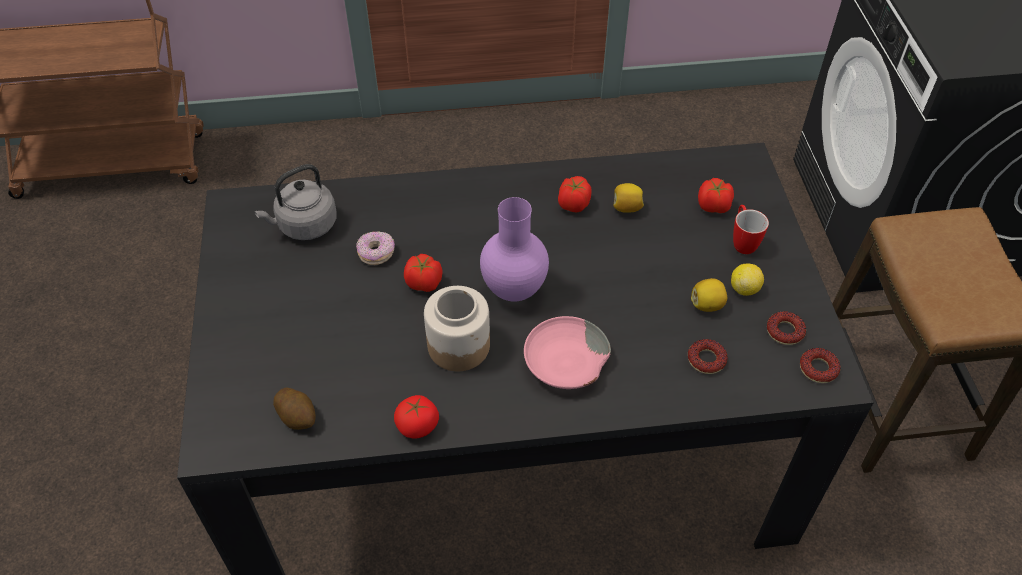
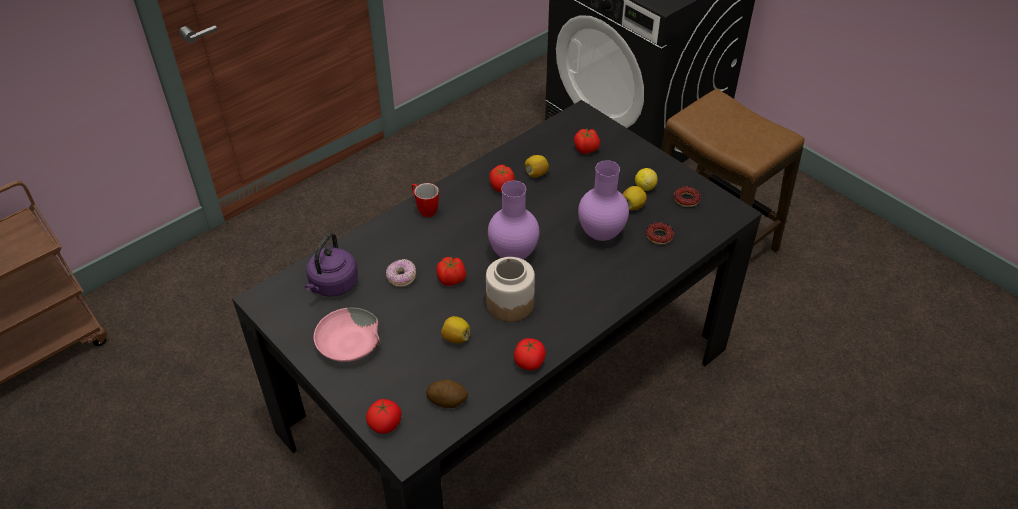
camera: 35 degrees left, 5 degrees down
(217, 405) = (385, 424): none -> tomato
(304, 226) = (332, 285): grey kettle -> purple kettle
(369, 351) = (456, 337): none -> lemon
(565, 363) = (583, 280): pink bowl -> pink bowl (349, 344)
(636, 321) = (602, 235): none -> purple vase
(742, 242) = (620, 161): mug -> mug (424, 209)
(818, 368) = (720, 210): donut -> none

